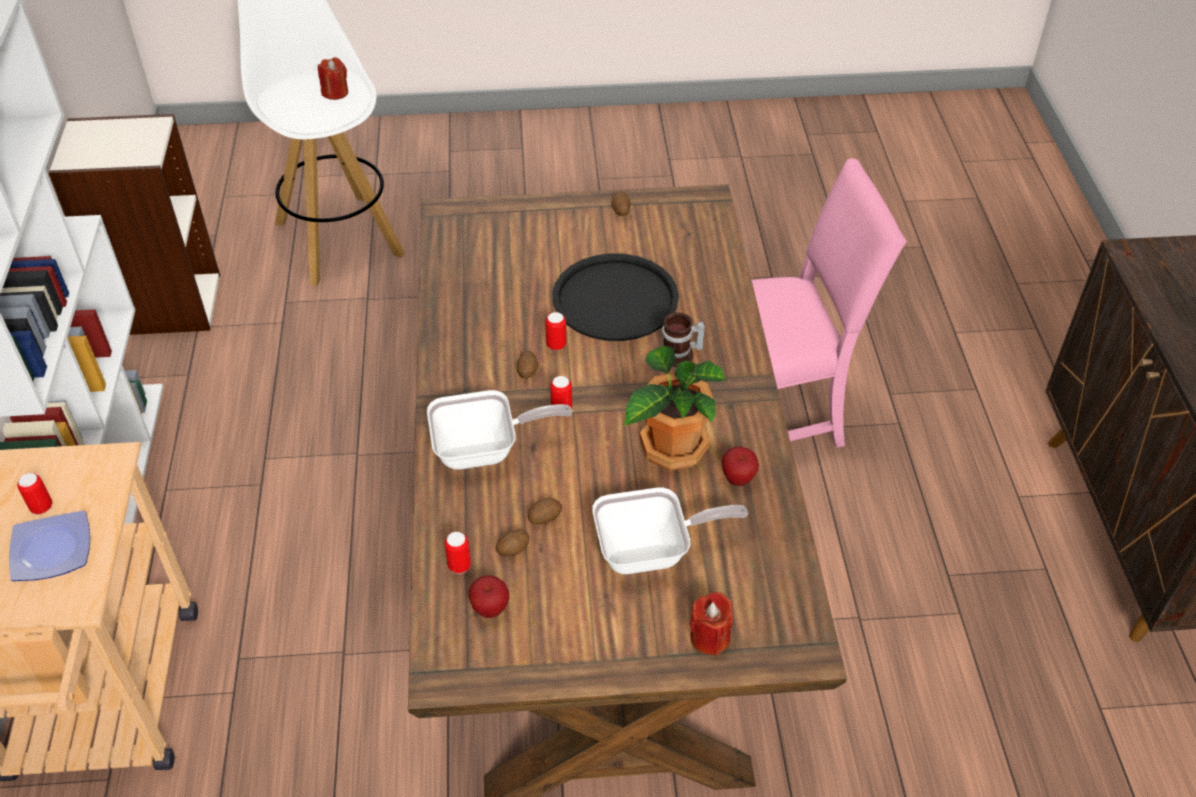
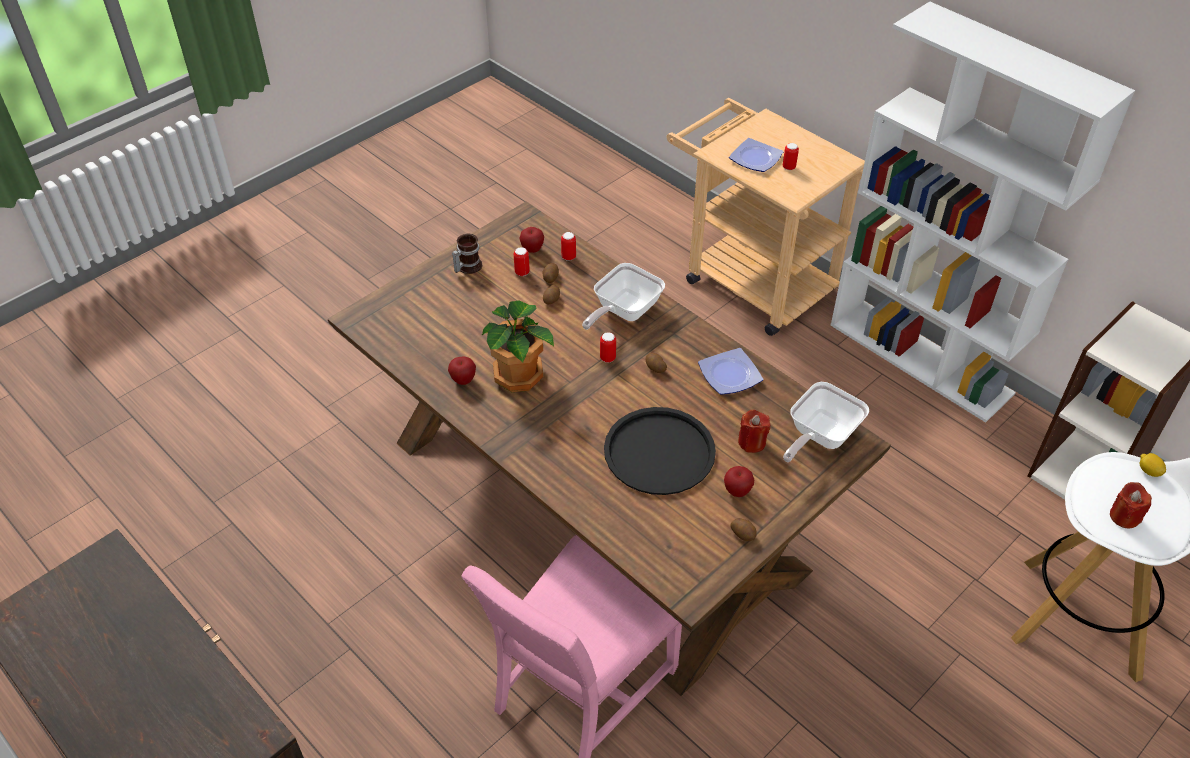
camera: 140 degrees right, 0 degrees up
(268, 102) = (1148, 471): none -> lemon
(467, 321) = (731, 375): none -> plate
(556, 345) = (658, 394): can -> can (522, 272)
(588, 236) = (737, 491): none -> apple
(651, 551) = (478, 316): frying pan -> frying pan (819, 436)
(680, 355) = (572, 437): mug -> mug (467, 266)
(710, 637) = (411, 297): red candle -> red candle (752, 442)

